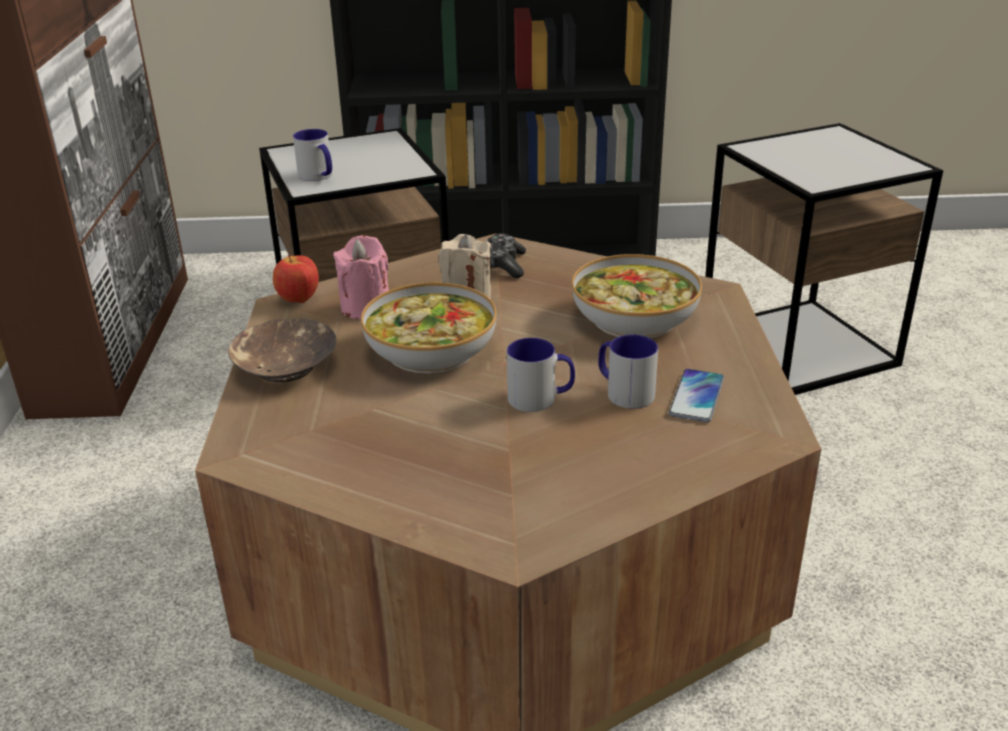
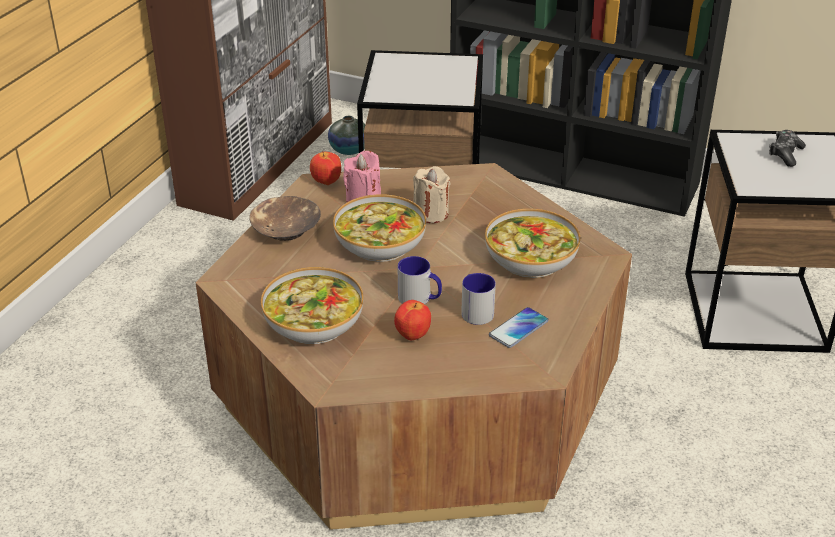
camera: 25 degrees right, 5 degrees up
(228, 301) = (349, 149): none -> vase
(319, 176) = (391, 87): mug -> none
(422, 470) = (314, 323): none -> bowl
(505, 265) = (479, 191): game controller -> game controller (785, 154)
(572, 445) = (412, 335): none -> apple

